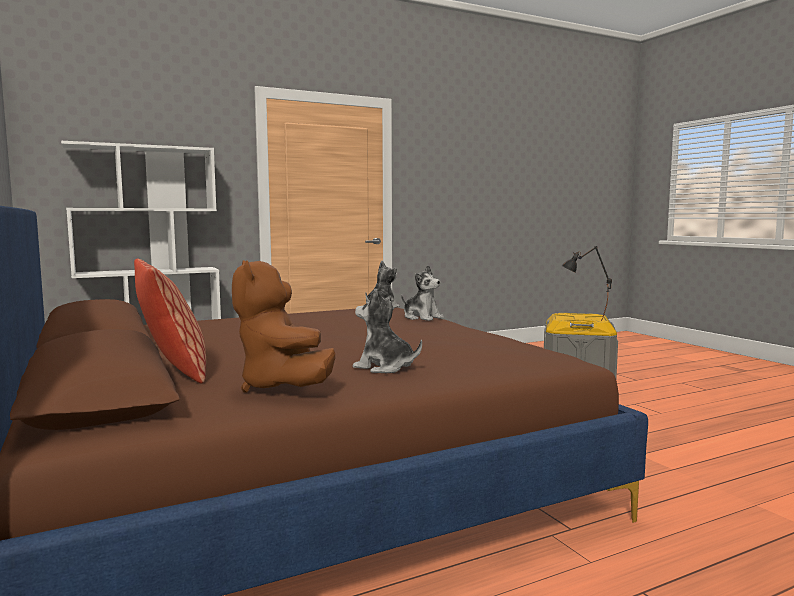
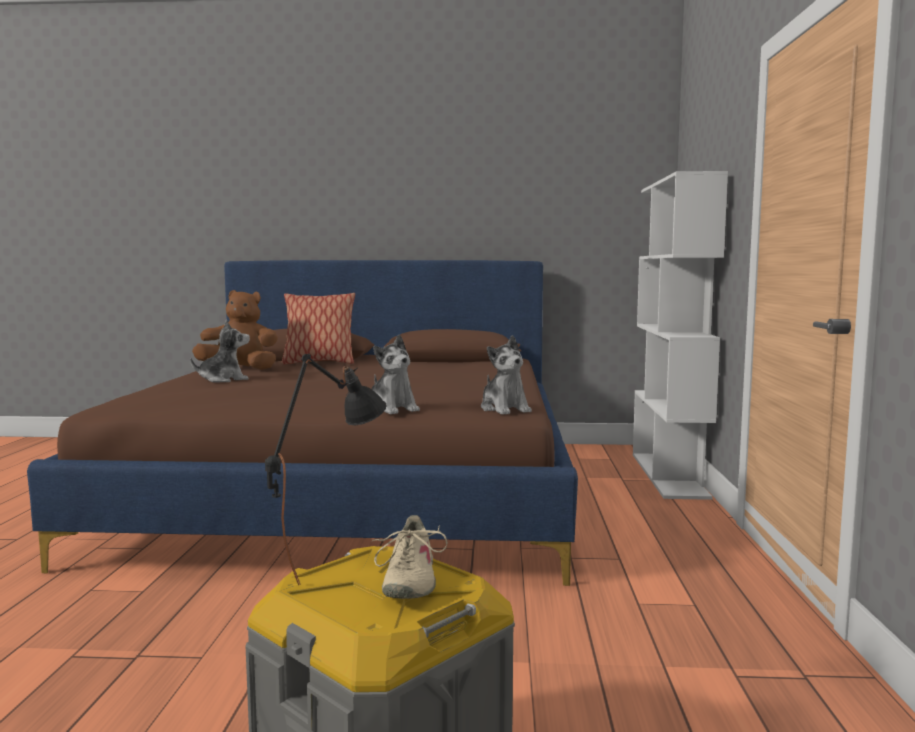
camera: 120 degrees right, 0 degrees up
(422, 317) = (392, 409): plush toy -> plush toy turned 105 degrees counterclockwise
(572, 316) = (408, 581): none -> beige shoe

